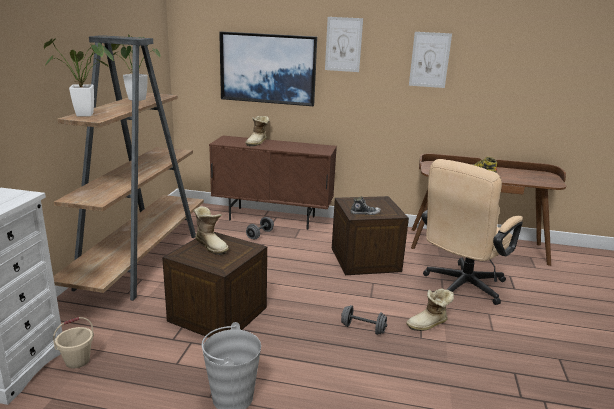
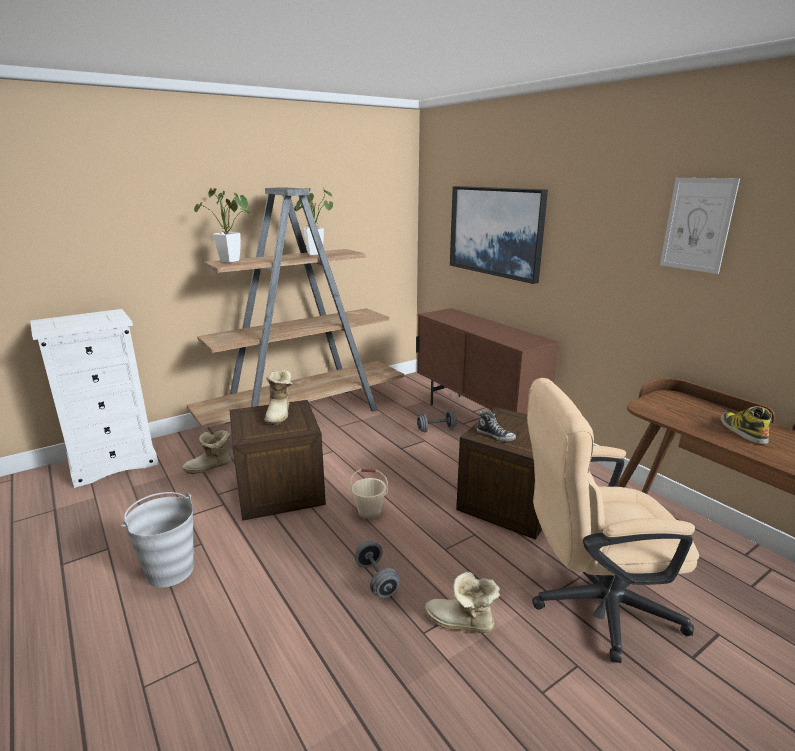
camera: 45 degrees right, 0 degrees up
(77, 360) = (146, 478): beige bucket -> beige bucket (369, 511)
(258, 143) = (469, 321): boot -> boot (210, 467)
(343, 44) = (577, 200): picture -> none

